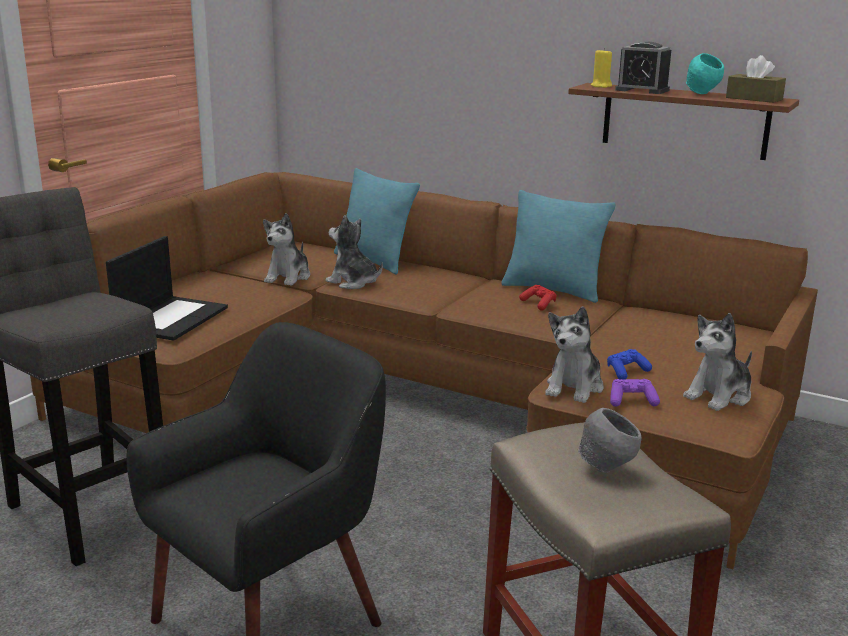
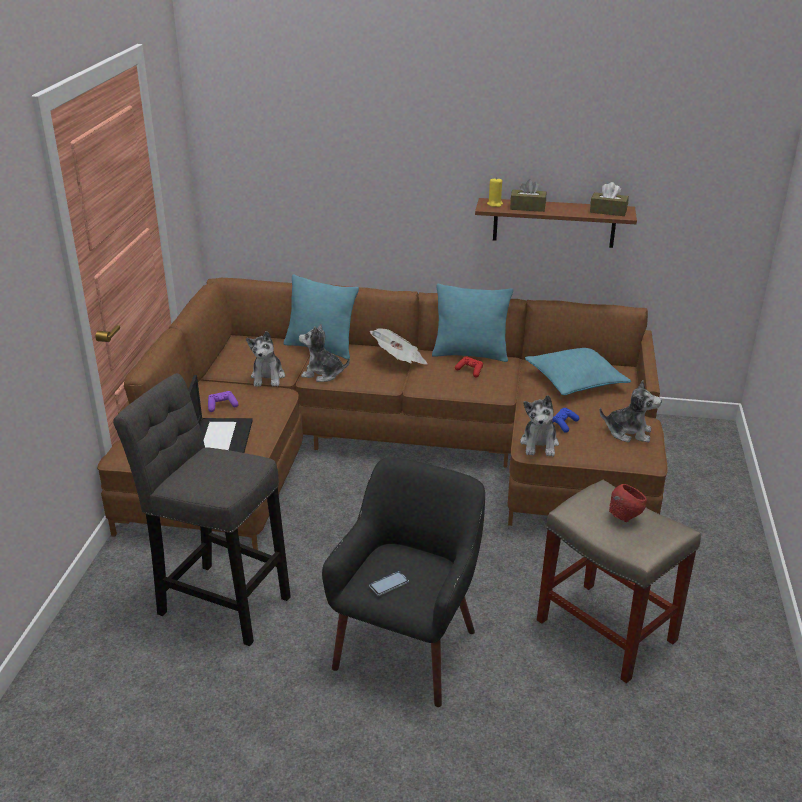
camera: 20 degrees left, 10 degrees up
(216, 495) = (389, 584): none -> phone
(457, 283) = (399, 360): none -> newspaper
(606, 468) = (624, 517): grey bowl -> red bowl
(631, 401) = (581, 449): purple game controller -> purple game controller (222, 406)
(642, 90) = (527, 207): alarm clock -> brown tissue box
(679, 332) = (575, 380): none -> turquoise pillow
(702, 94) = (570, 208): turquoise bowl -> none
(719, 396) = (628, 432): plush toy -> plush toy turned 105 degrees counterclockwise

